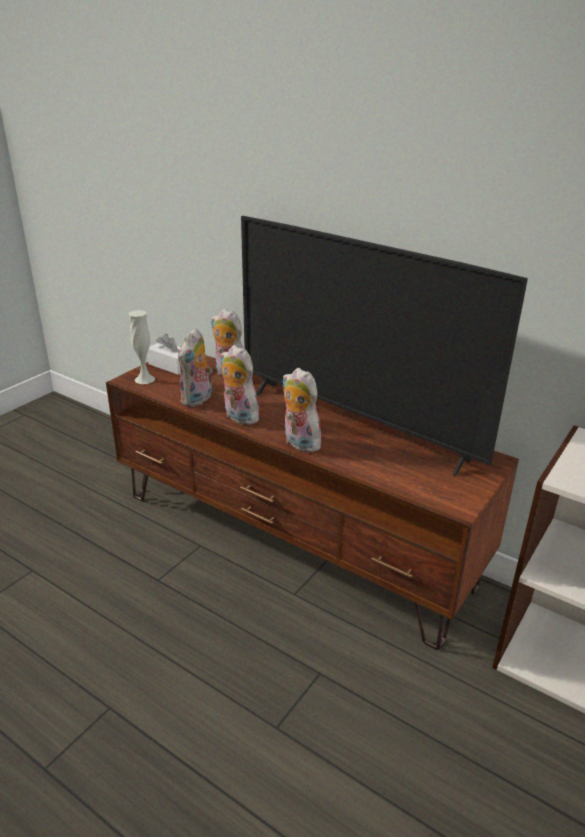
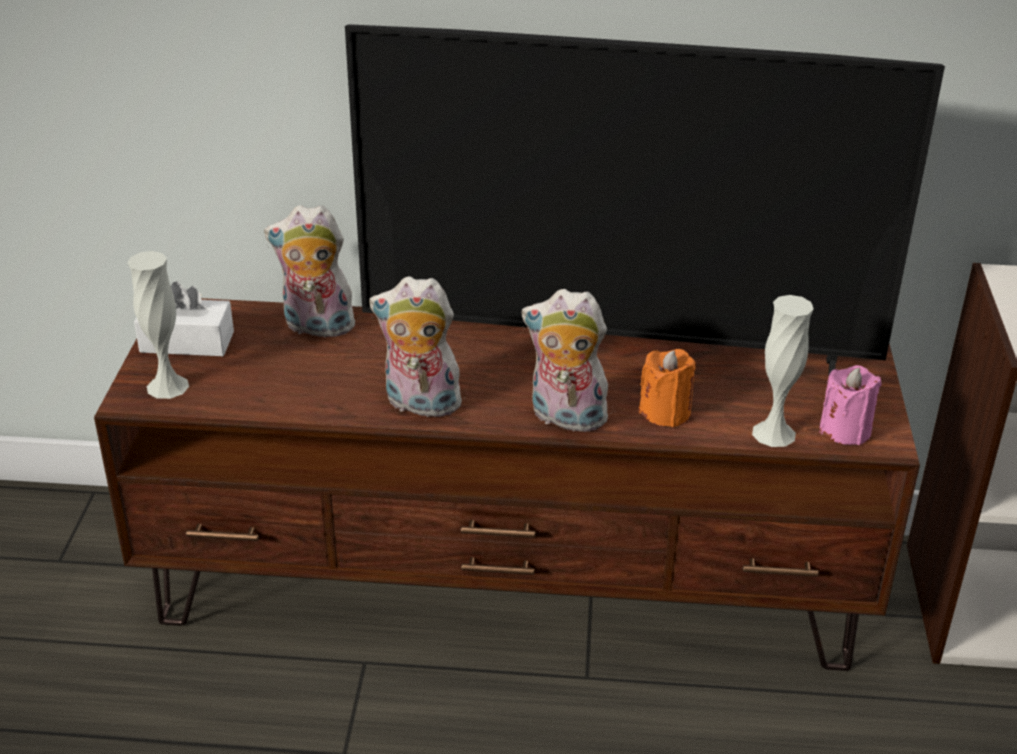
camera: 30 degrees left, 5 degrees up
(197, 400) = (313, 396): plush toy -> none
(352, 456) = (665, 412): none -> orange candle
(399, 483) = (773, 433): none -> white vase
(442, 495) = (845, 430): none -> pink candle

